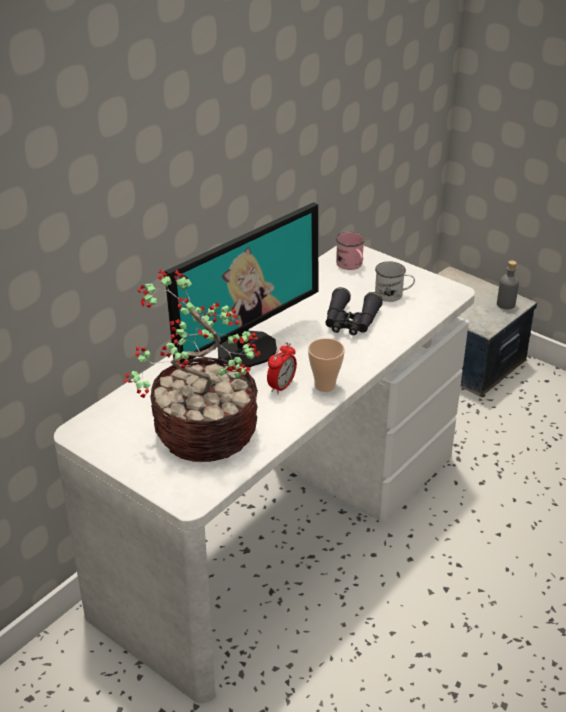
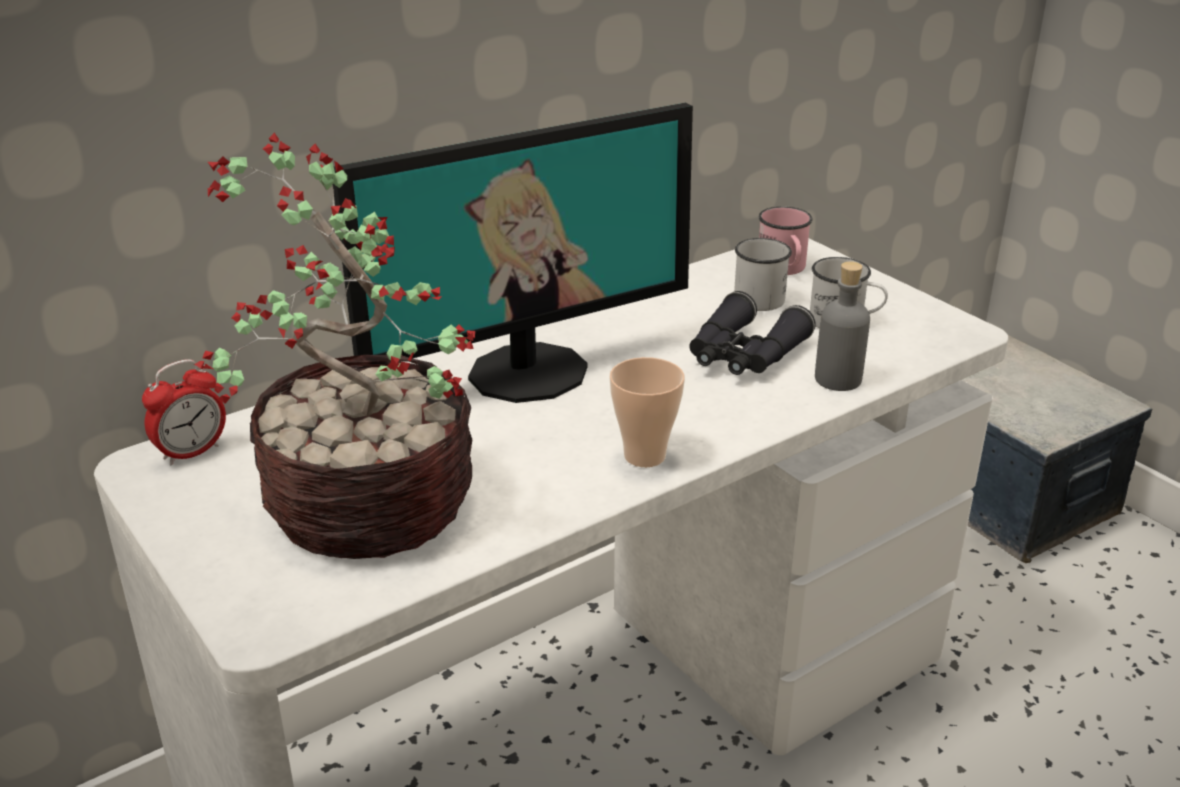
camera: 15 degrees right, 5 degrees down
(281, 386) = (560, 444): alarm clock -> alarm clock (192, 452)
(343, 285) = (756, 296): none -> white mug
(506, 304) = (1091, 403): grey bottle -> grey bottle (838, 379)

